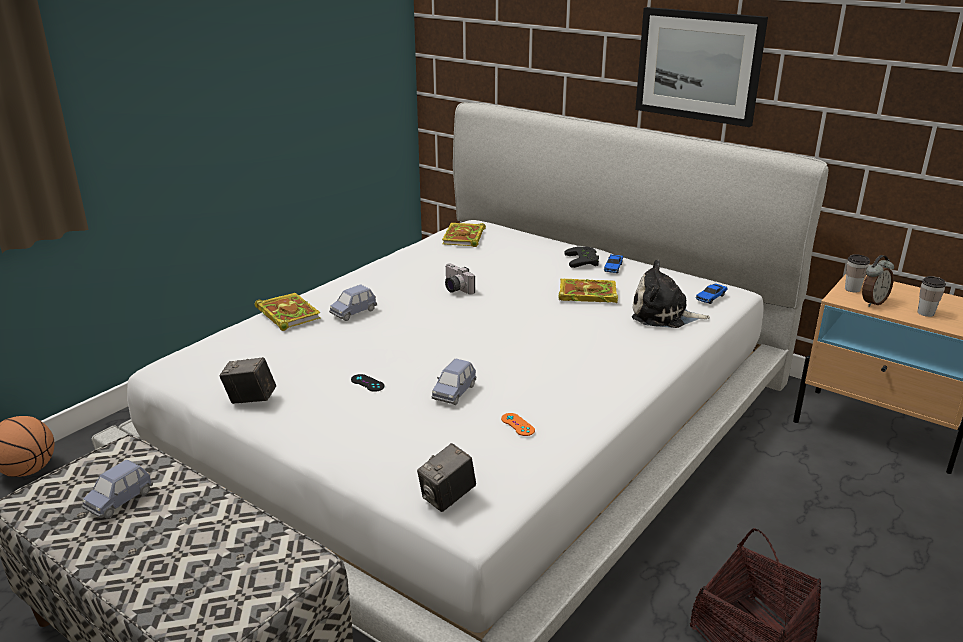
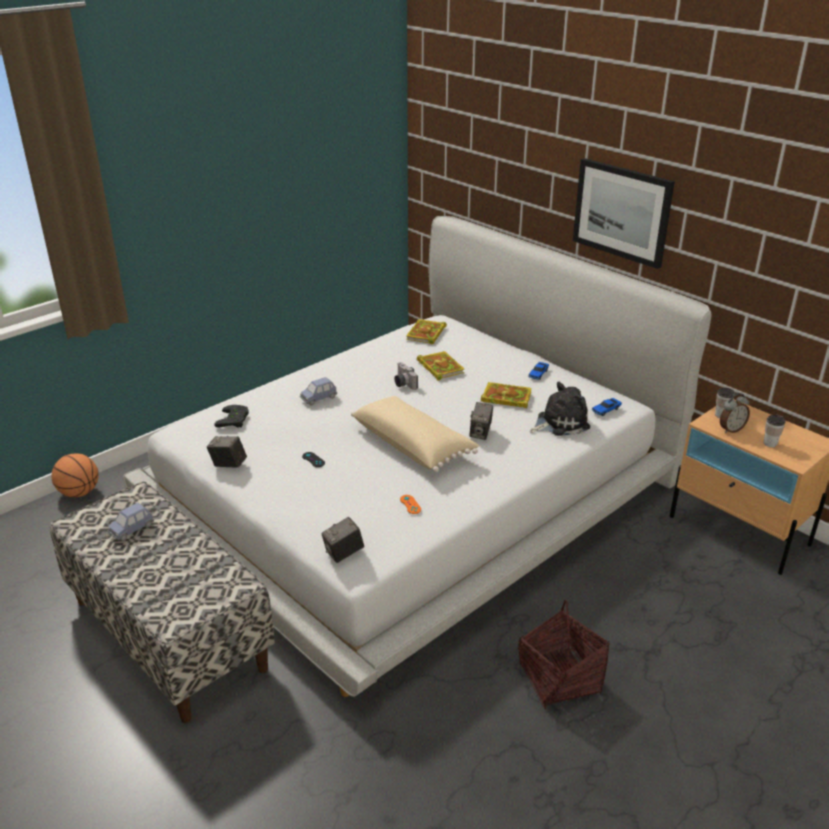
camera: 10 degrees right, 5 degrees up
(287, 314) = (269, 395): book -> book (439, 367)
(454, 393) = (373, 474): blue toy car -> none
(494, 354) = (413, 445): none -> beige pillow
(573, 334) = (480, 433): none -> camera
(584, 260) = (517, 365): black game controller -> black game controller (235, 420)
(663, 315) = (559, 423): plush toy -> plush toy turned 135 degrees clockwise

